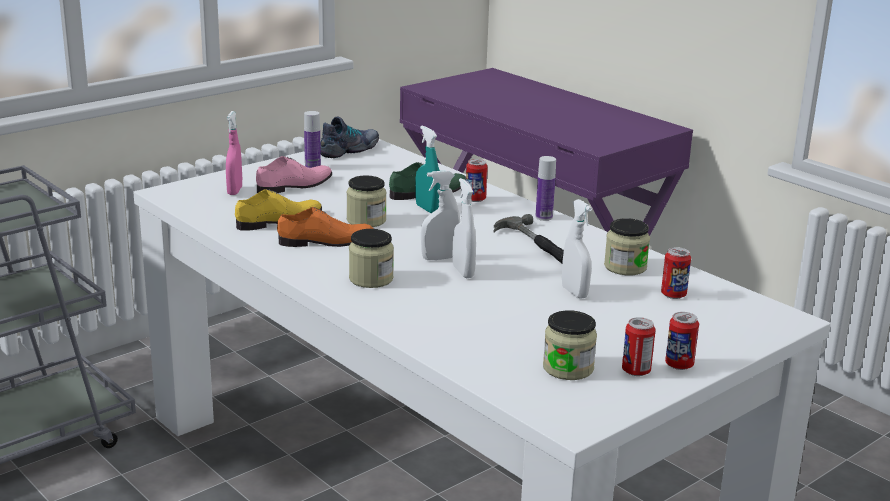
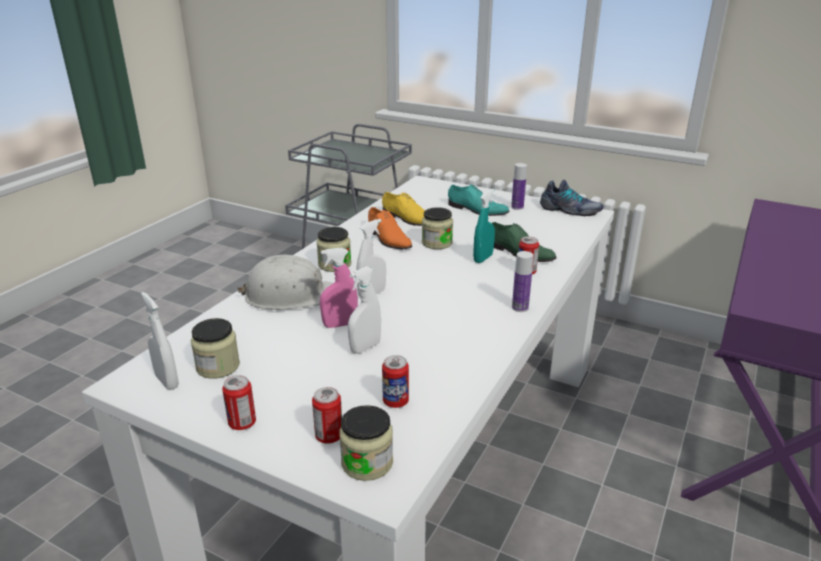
camera: 70 degrees right, 5 degrees up
(235, 191) = (445, 196): pink spray bottle -> pink spray bottle (340, 324)
(295, 185) = (477, 209): pink shoe -> turquoise shoe
(430, 313) = (289, 295): none -> white hard hat
(439, 258) = (391, 280): white spray bottle -> white spray bottle (167, 381)
(534, 244) = (453, 313): hammer -> none
(625, 267) = (442, 365): jar -> jar (367, 462)
(636, 371) = (222, 401): can -> can (329, 436)

